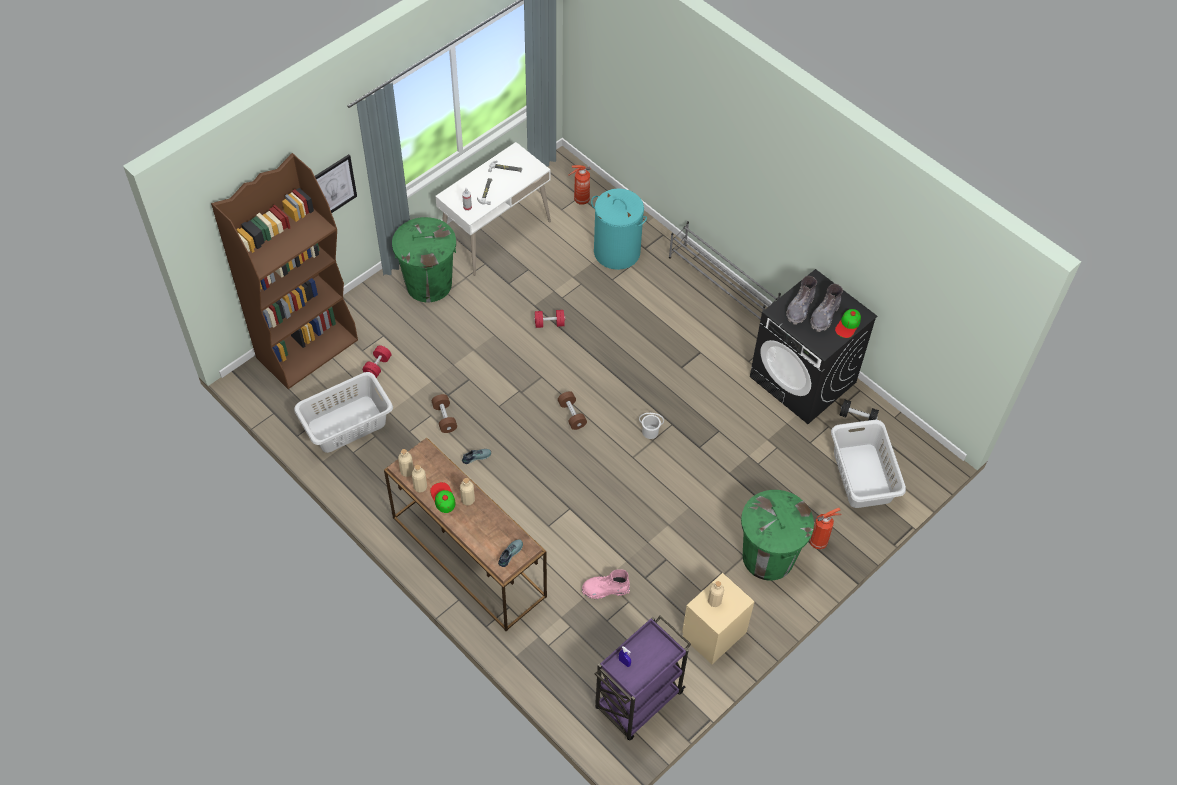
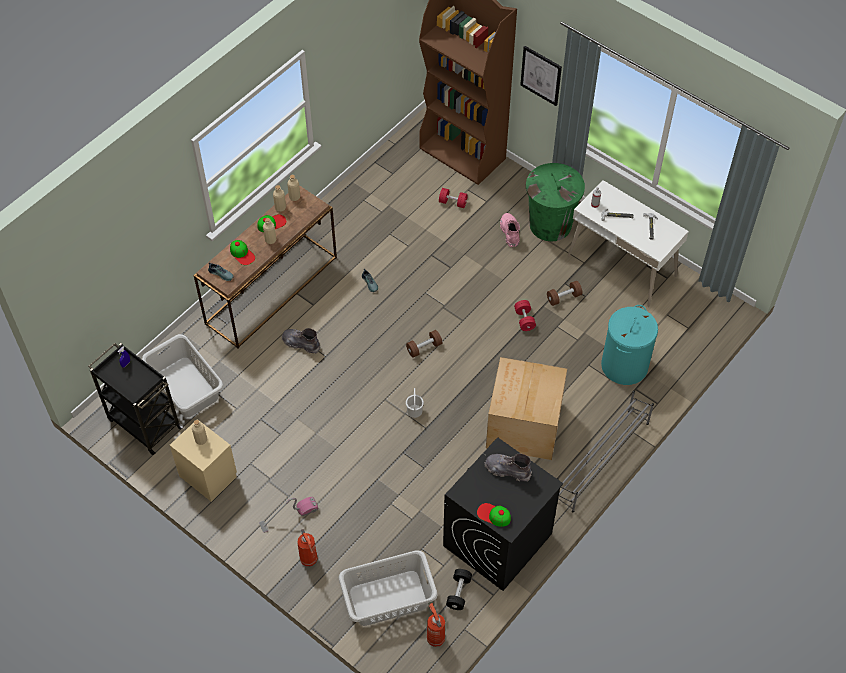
camera: 85 degrees right, 0 degrees up
(346, 424) = (391, 191): grey laundry basket -> grey laundry basket (186, 386)
(444, 418) = (406, 256): brown dumbbell -> brown dumbbell (563, 297)
(483, 530) = (242, 254): none -> cap
(580, 200) = (684, 329): fire extinguisher -> fire extinguisher (435, 637)
(605, 589) = (247, 390): pink boot -> pink boot (510, 232)
(637, 702) = (143, 423): purple cart -> black cart
(678, 342) = (522, 426): none -> cardboard box
(768, 557) = (288, 516): green trash can -> vacuum cleaner
(824, 316) = (501, 493): grey boot -> grey boot (301, 343)

